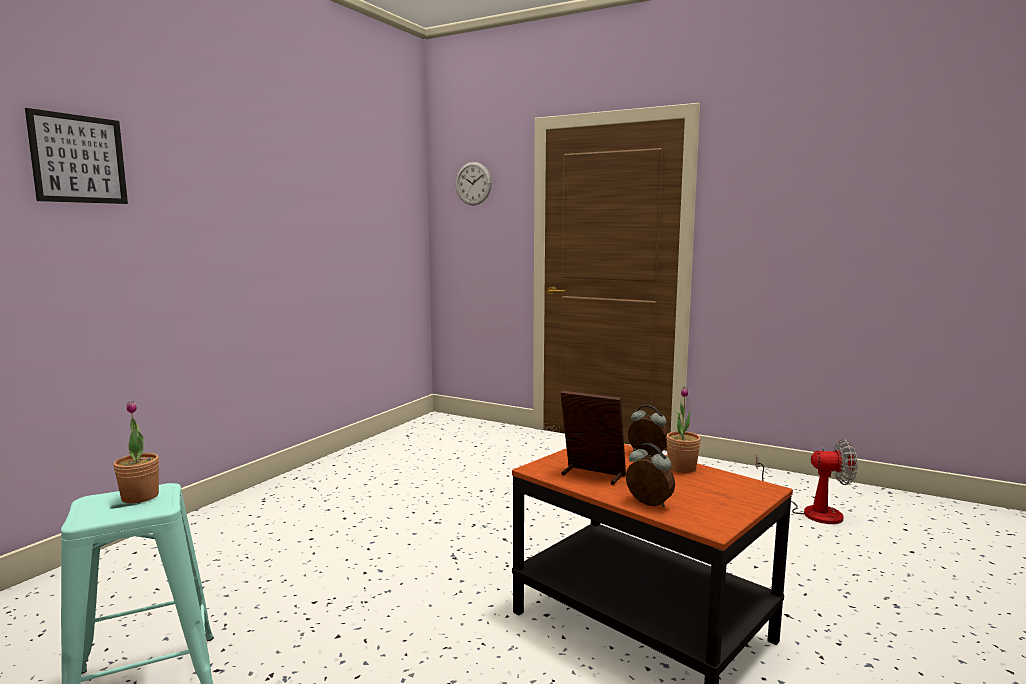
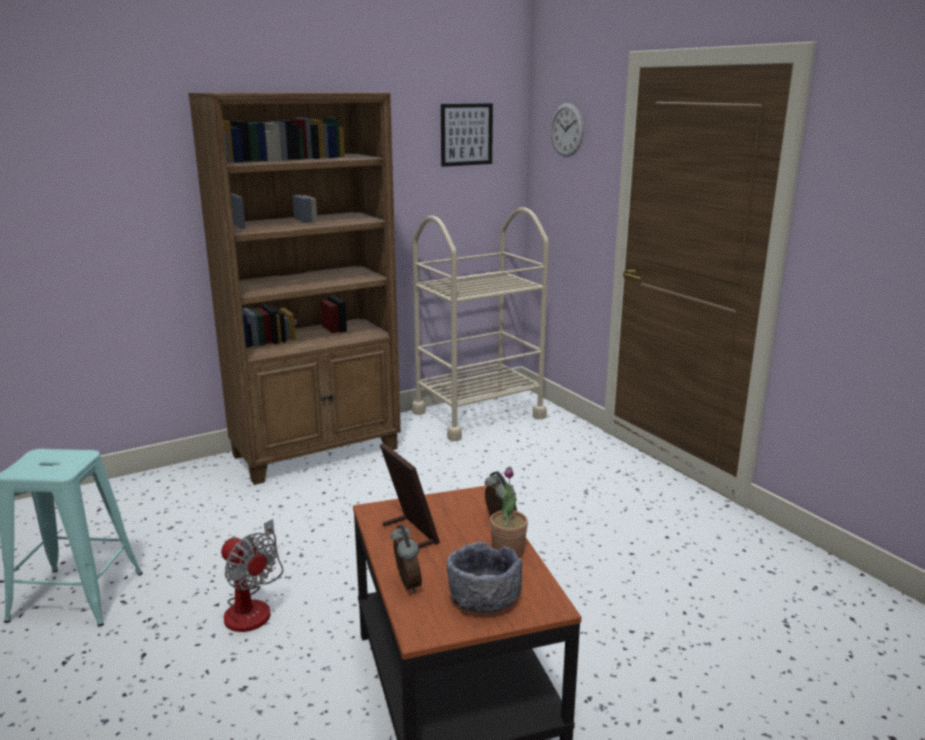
camera: 30 degrees right, 10 degrees up
(78, 159) = (111, 146): picture -> picture (466, 134)
(140, 497) = (63, 459): potted plant -> none
(300, 489) = (317, 452): none -> brown bookcase
(422, 435) = (478, 414): none -> beige cart
(716, 496) = (483, 598): none -> grey bowl
(811, 510) = (821, 635): fan -> fan (252, 605)

